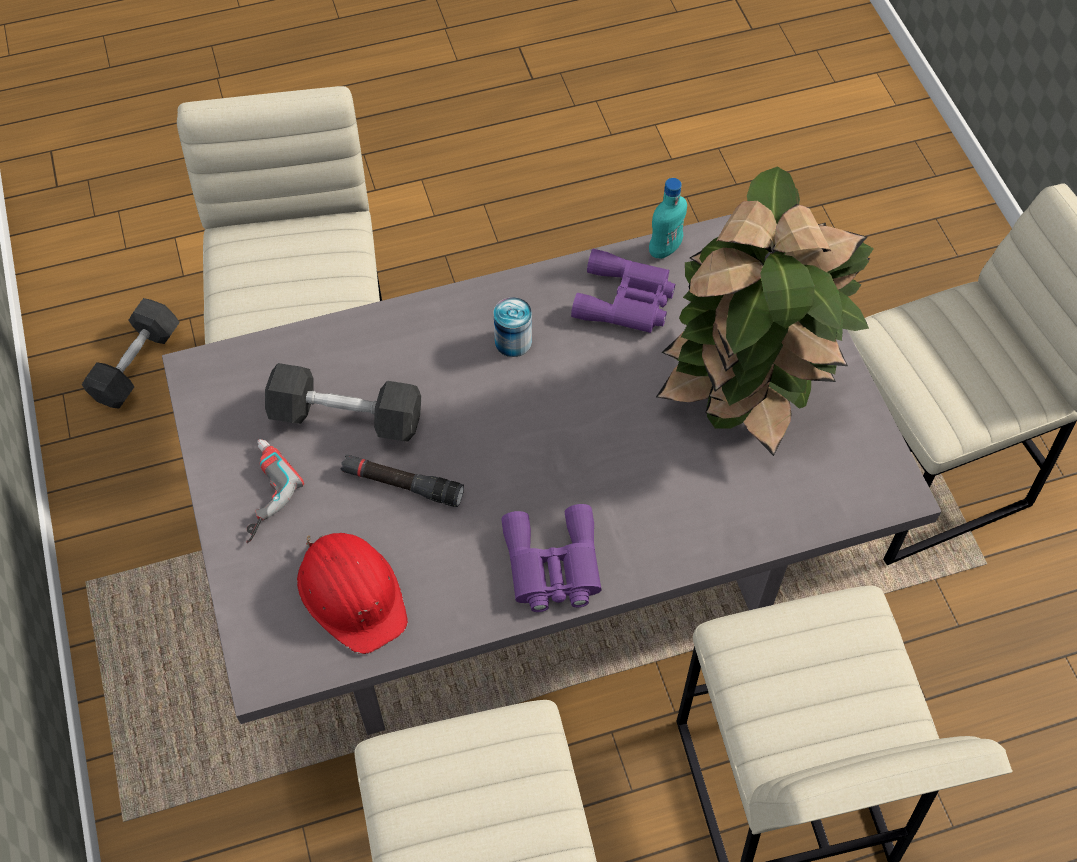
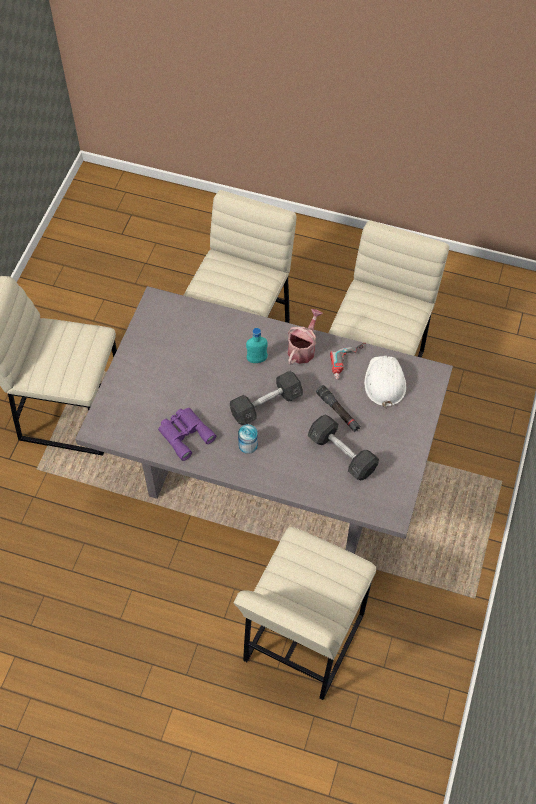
camera: 145 degrees left, 0 degrees up
(136, 364) = (394, 713): grey dumbbell -> grey dumbbell (266, 405)
(257, 492) = (398, 443): power drill -> power drill (349, 363)
(352, 592) = (384, 382): red hard hat -> white hard hat
(552, 566) = (303, 348): purple binoculars -> watering can
(664, 249) = (147, 447): turquoise bottle -> turquoise bottle (257, 359)
(745, 392) = (174, 367): potted plant -> none

